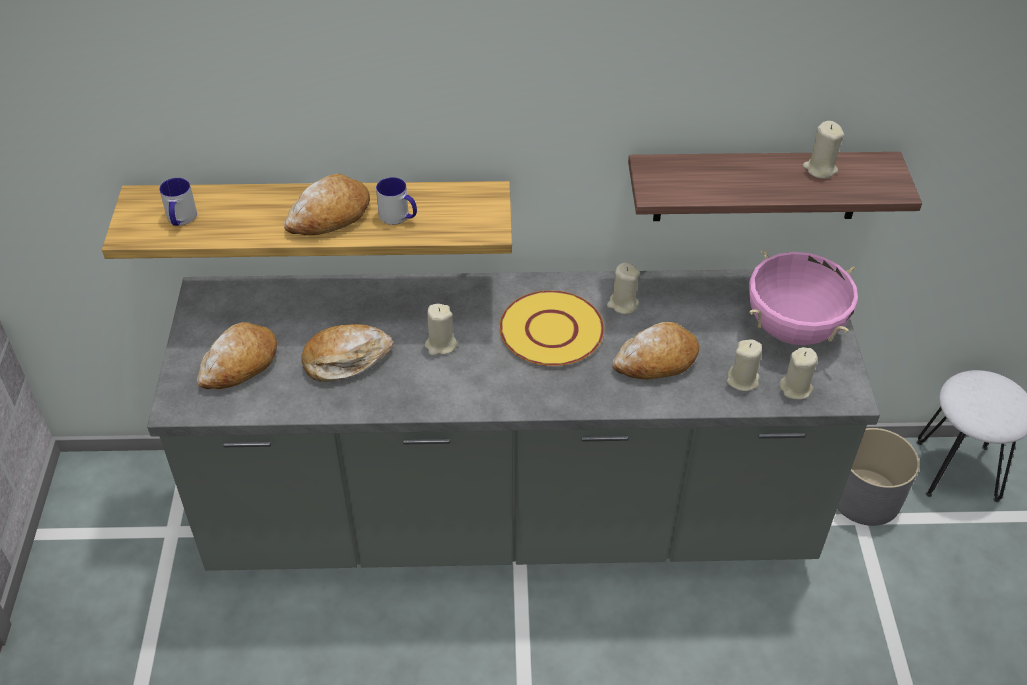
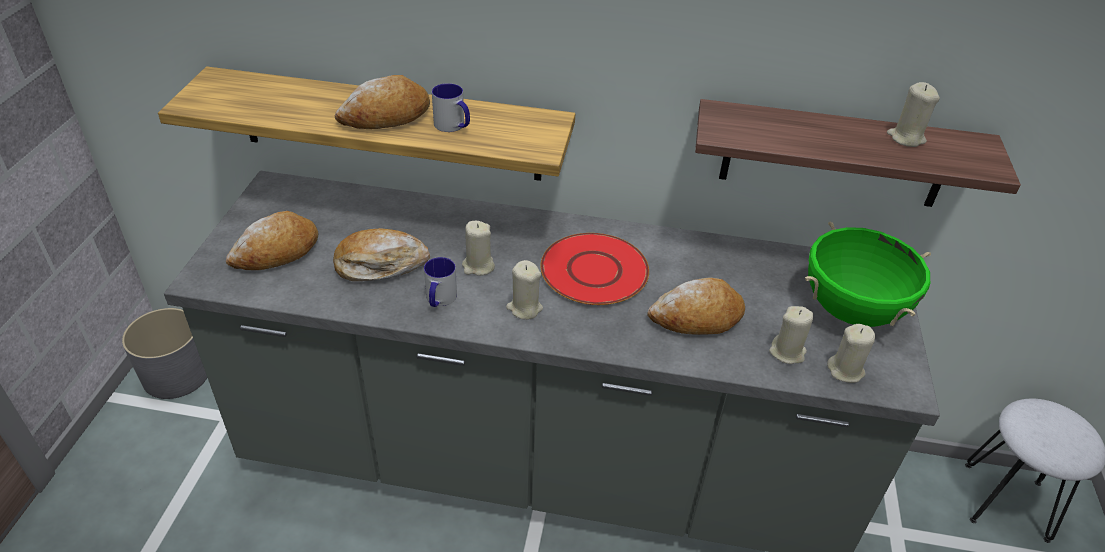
camera: 10 degrees right, 5 degrees down
(180, 219) = (244, 99): mug -> mug (439, 300)
(551, 331) = (594, 271): yellow plate -> red plate
(623, 304) = (674, 258): beige candle -> beige candle (524, 308)
(792, 329) = (851, 310): pink cooking pot -> green cooking pot
(865, 497) = (905, 510): grey planter -> grey planter (177, 374)

